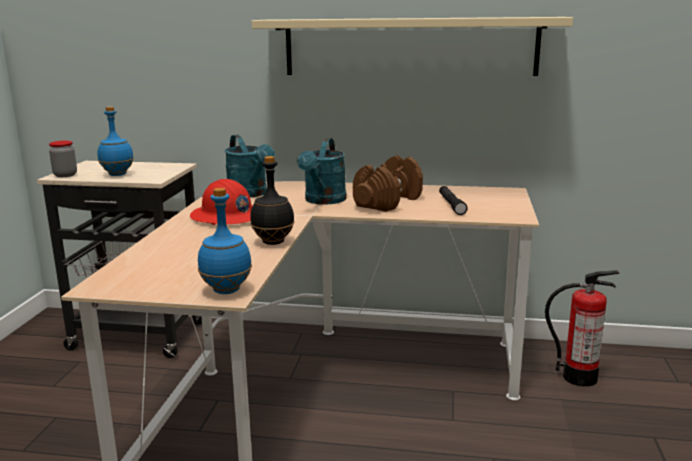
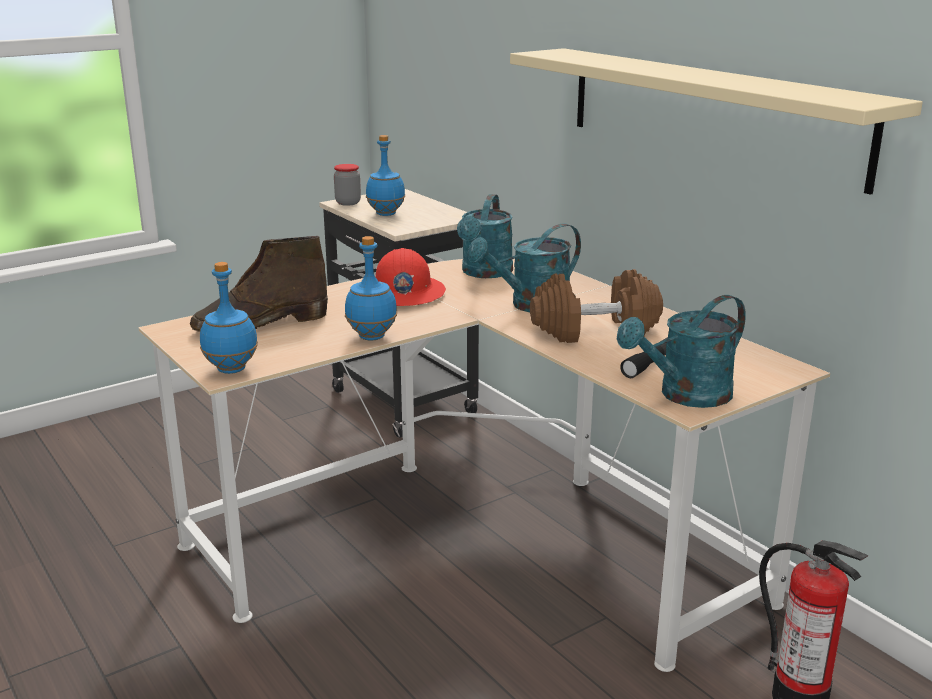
camera: 45 degrees right, 5 degrees up
(170, 261) = (260, 324): none -> brown boot
(272, 242) = (372, 336): black bottle -> blue bottle
(503, 213) = (685, 396): none -> turquoise watering can

